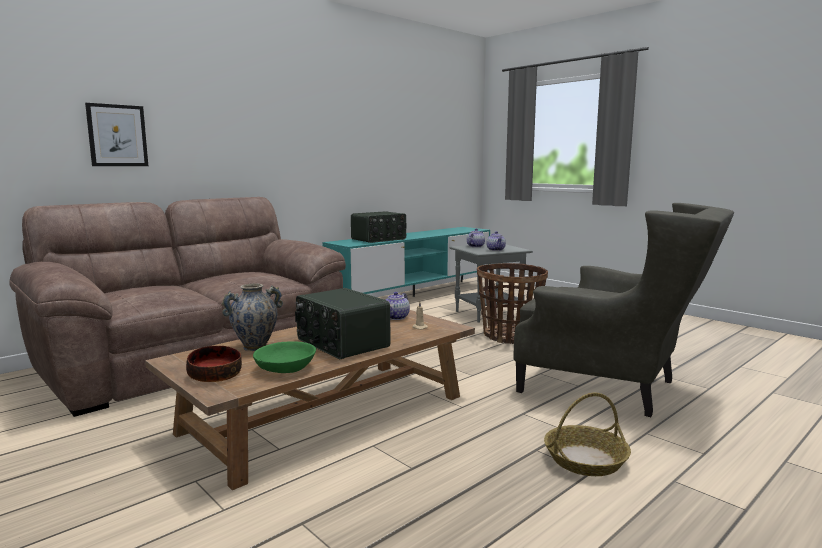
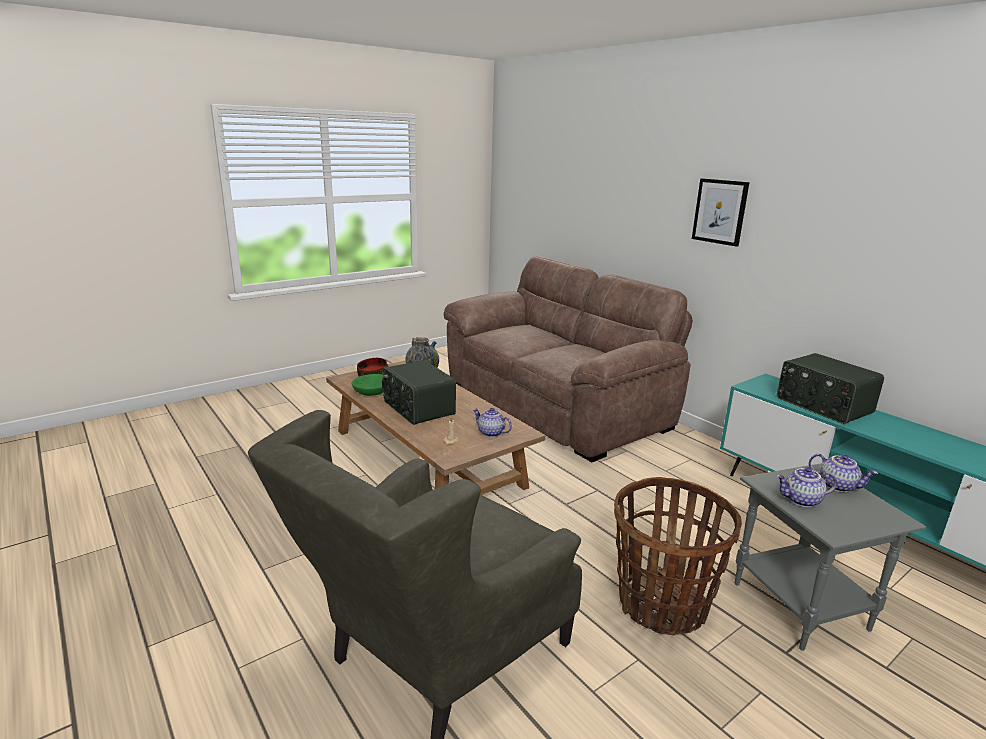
camera: 95 degrees right, 10 degrees up
(117, 135) = (601, 210): picture -> picture (720, 211)
(341, 344) = (417, 408): radio -> radio turned 90 degrees counterclockwise
(585, 460) = (282, 573): basket -> none

